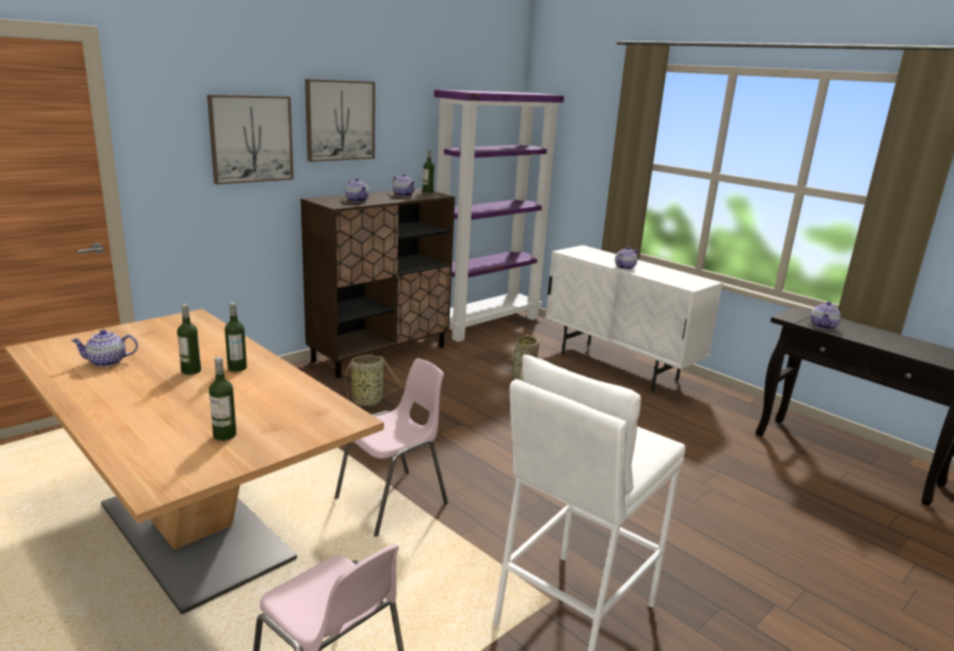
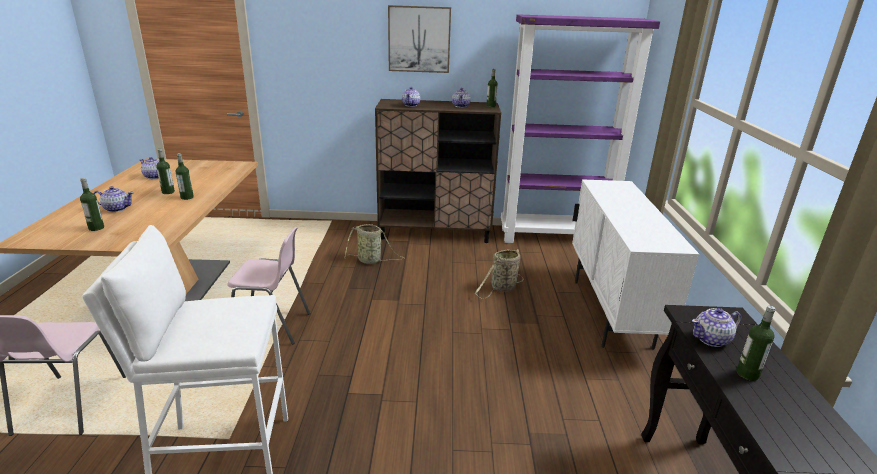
camera: 45 degrees right, 5 degrees up
(251, 139) = (343, 50): picture -> none
(624, 267) = (617, 209): teapot -> teapot (116, 209)
(865, 336) = (747, 374): none -> bottle

